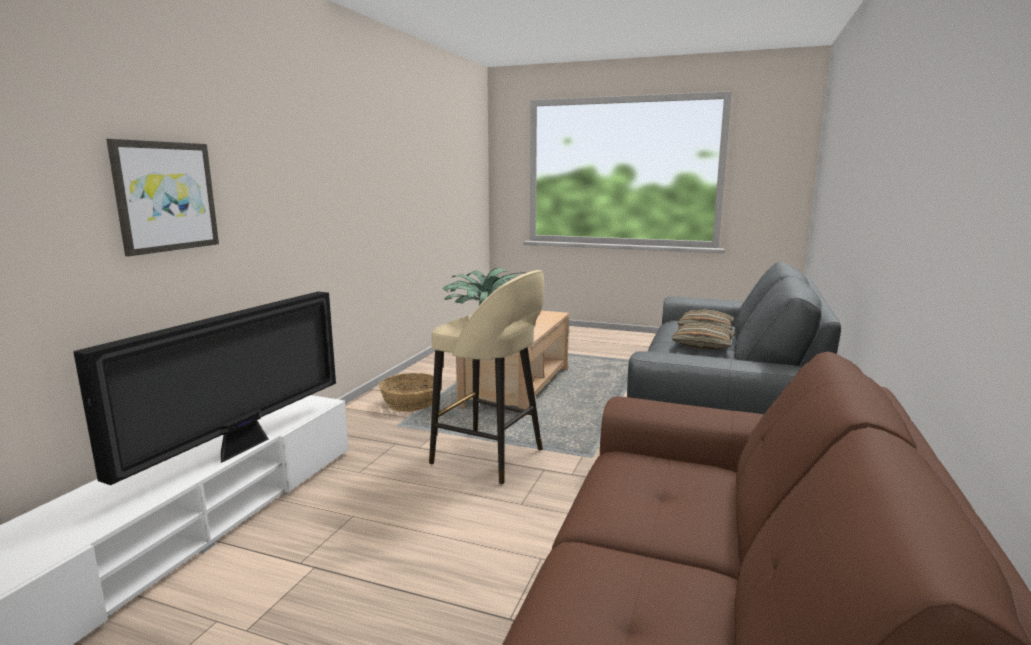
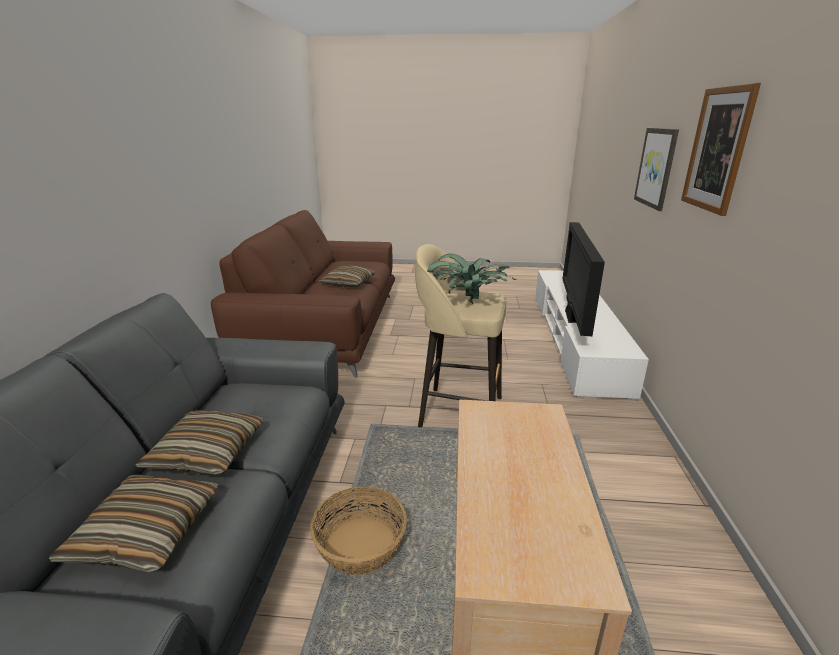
camera: 165 degrees right, 10 degrees up
(277, 163) = (717, 149): none -> picture
(411, 403) = (613, 479): basket -> basket (360, 546)
(631, 528) = (348, 283): none -> pillow

